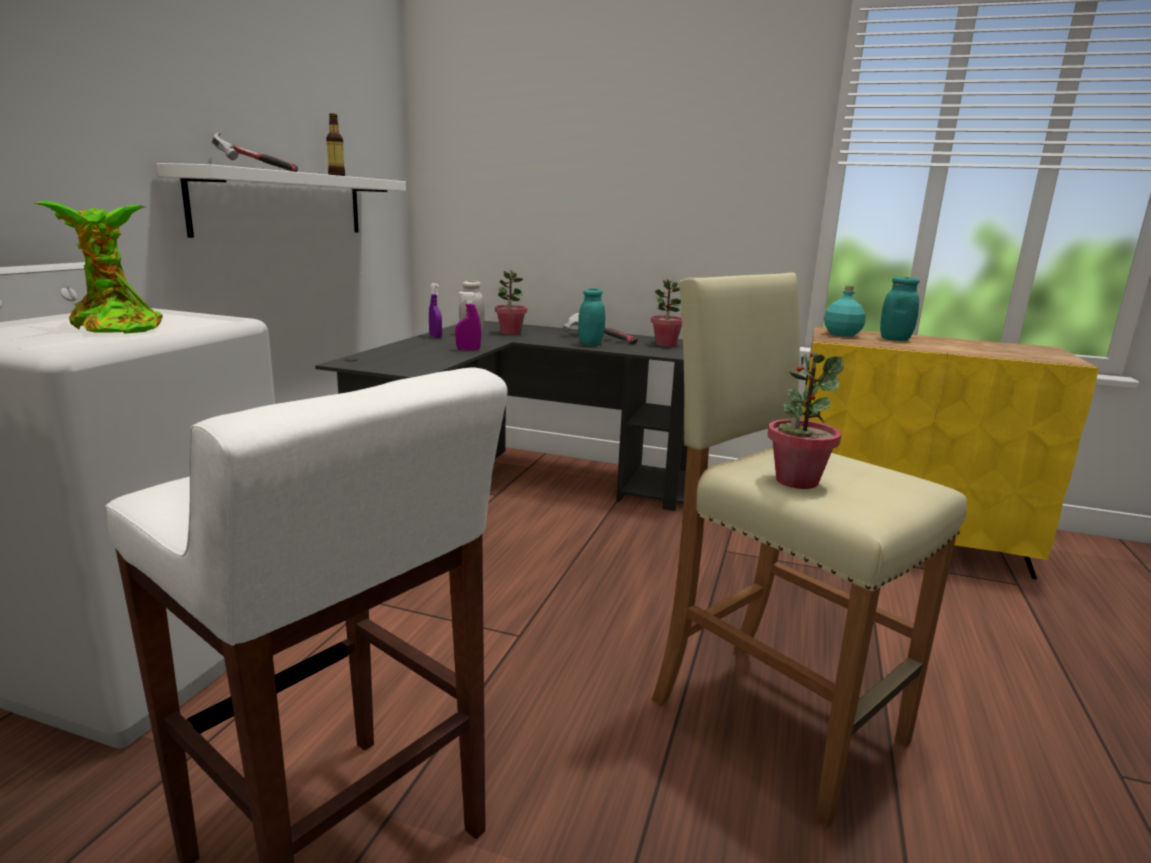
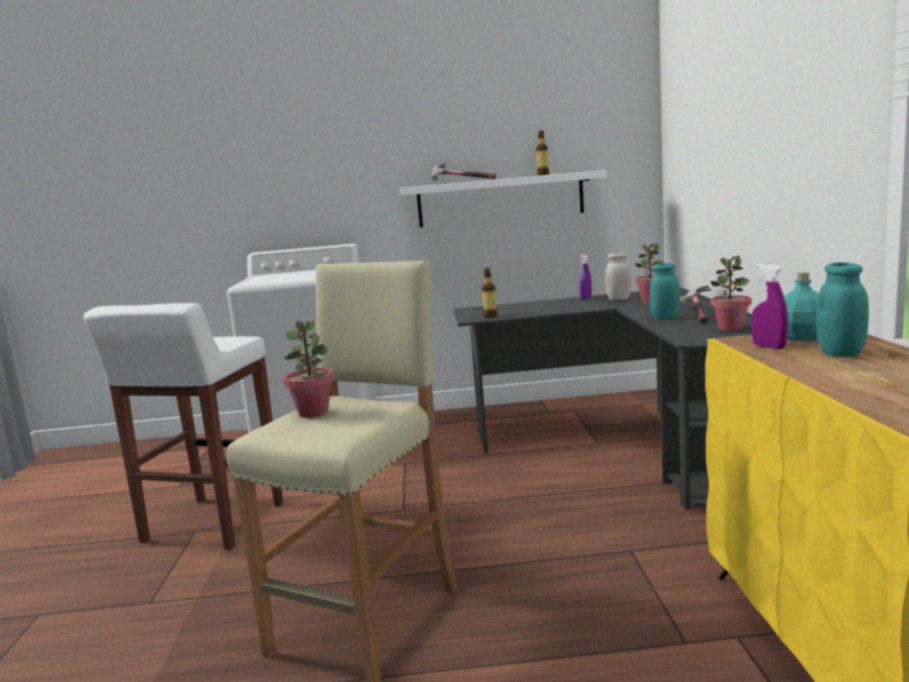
camera: 70 degrees right, 5 degrees down
(114, 328) = (292, 277): potted plant -> none
(423, 365) = (490, 316): none -> bottle
(468, 349) = (560, 310): purple spray bottle -> purple spray bottle (769, 346)

